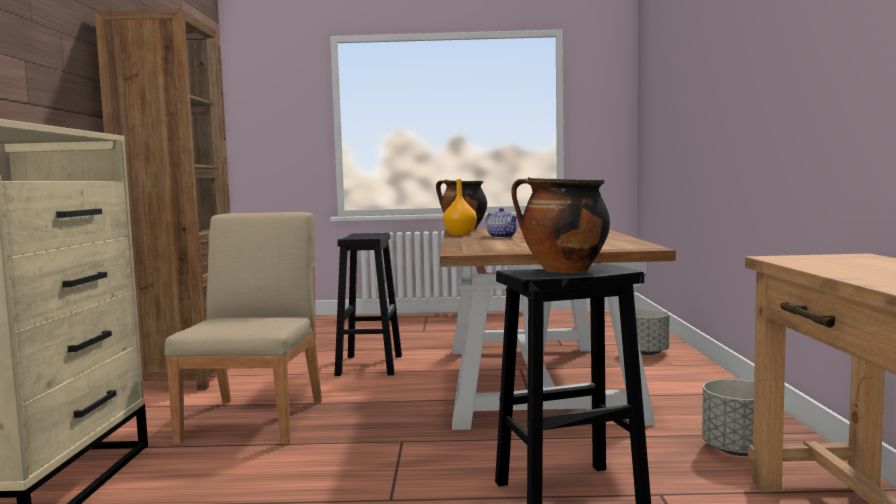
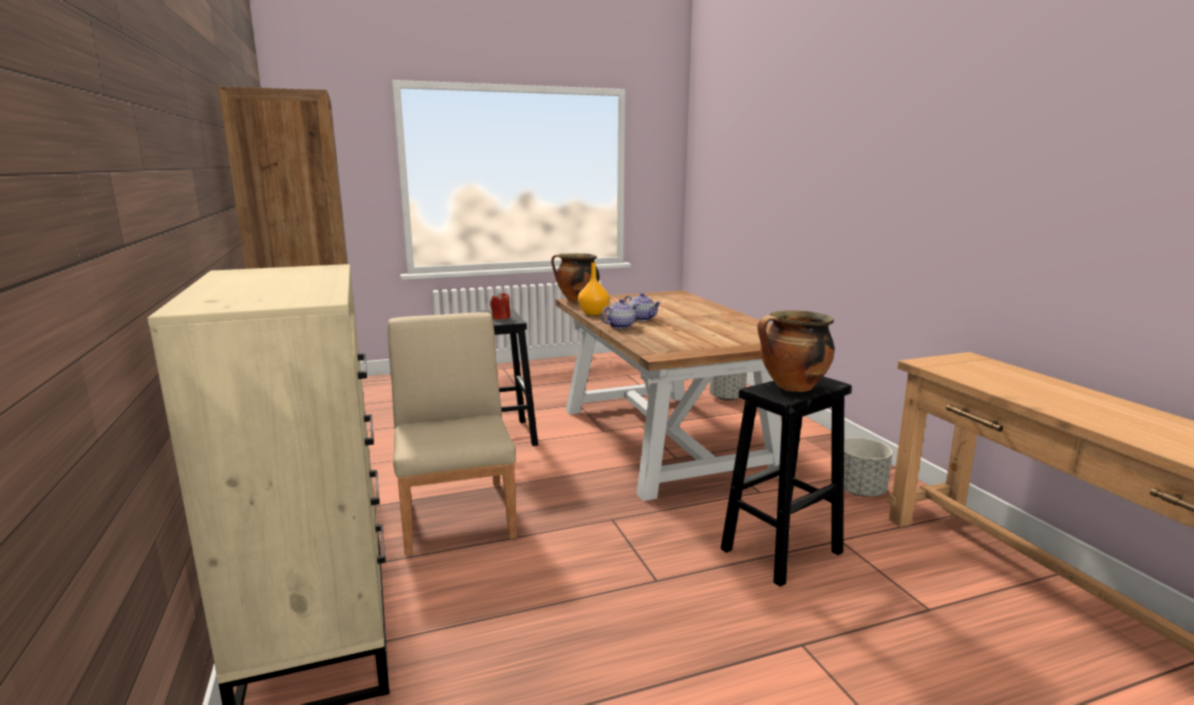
camera: 20 degrees left, 10 degrees up
(364, 236) = (501, 317): none -> red candle
(467, 240) = (620, 326): none -> teapot

